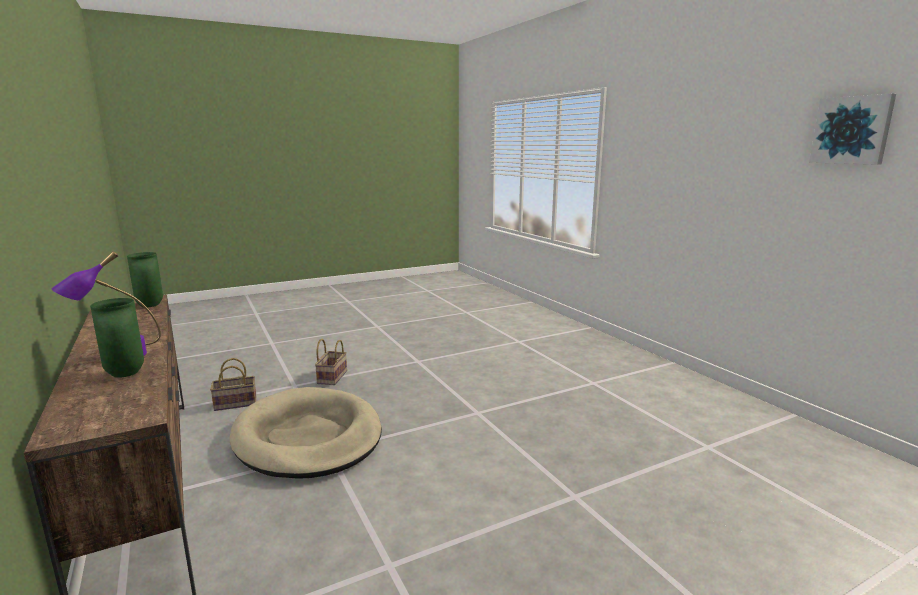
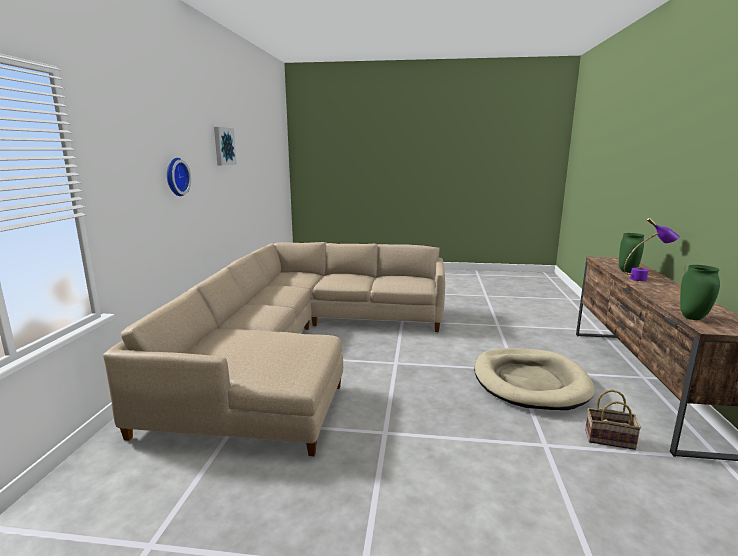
camera: 145 degrees left, 0 degrees up
(332, 377) = (498, 443): basket -> none
(604, 397) = (300, 346): none -> beige sofa
(702, 169) = (175, 177): none -> wall clock

